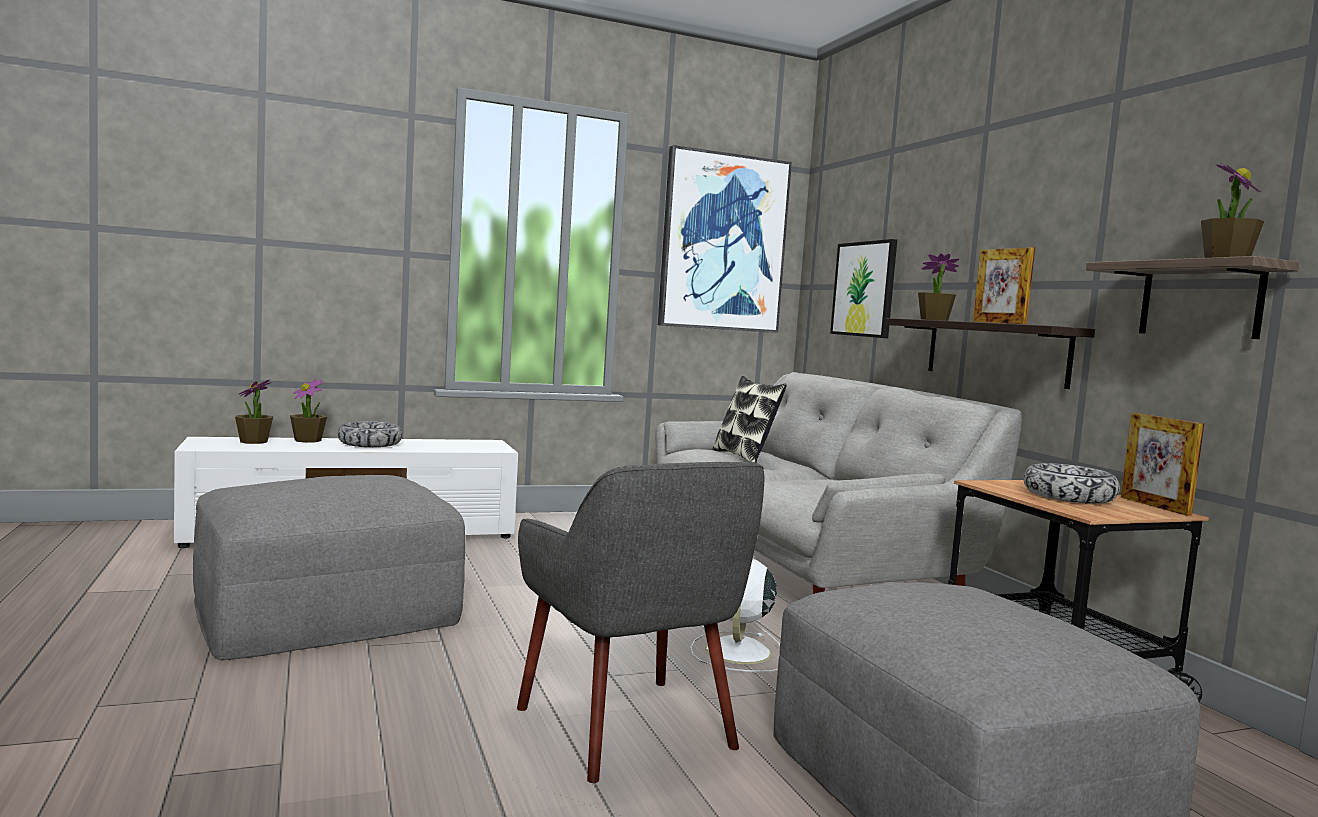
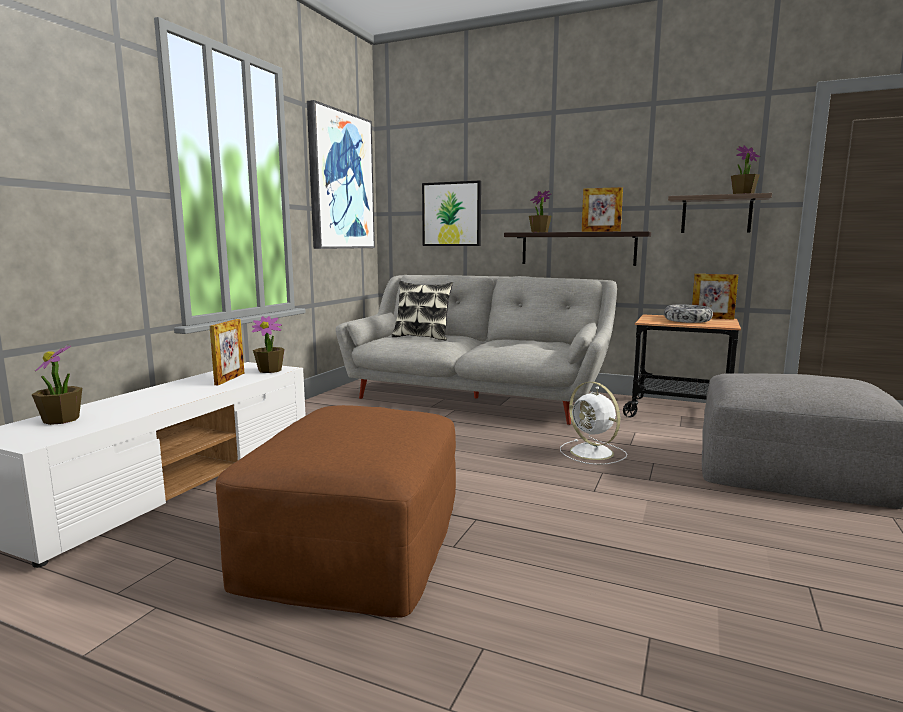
camera: 45 degrees left, 5 degrees up
(308, 440) = (108, 403): potted plant -> potted plant (270, 370)
(326, 611) = (354, 542): grey ottoman -> brown ottoman
(370, 444) = (176, 391): bowl -> none
(433, 446) = (230, 379): none -> picture frame
(628, 728) = (674, 510): grey armchair -> none

